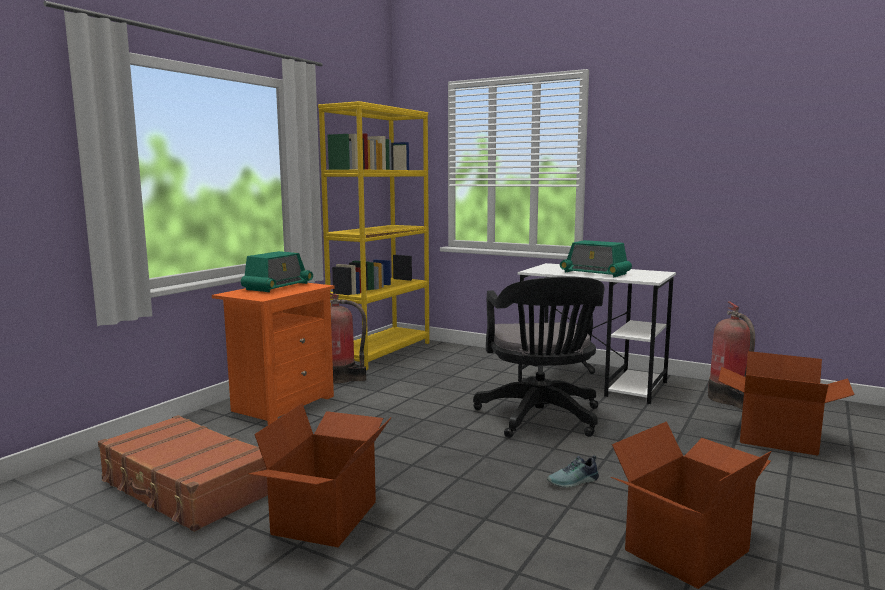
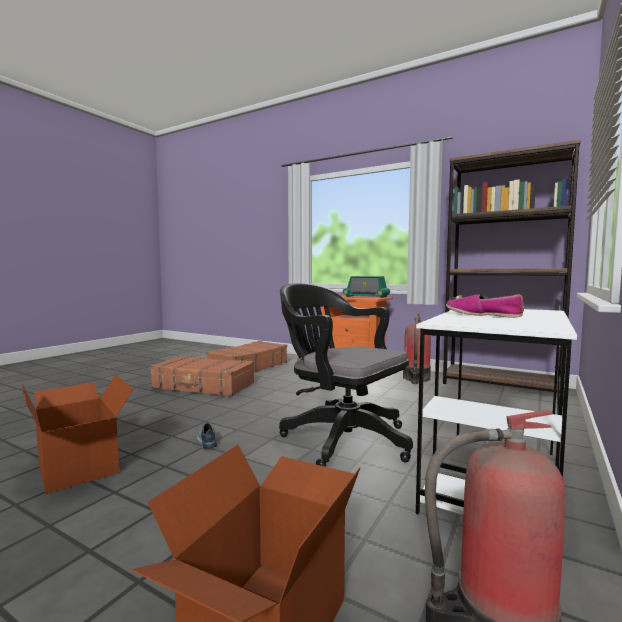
camera: 90 degrees right, 5 degrees down
(327, 518) = (203, 386): cardboard box -> brown suitcase
(381, 352) = (501, 386): yellow bookcase -> brown bookcase
(541, 419) = (341, 438): black office chair -> black office chair turned 45 degrees clockwise
(595, 273) = (483, 315): radio -> shoe

